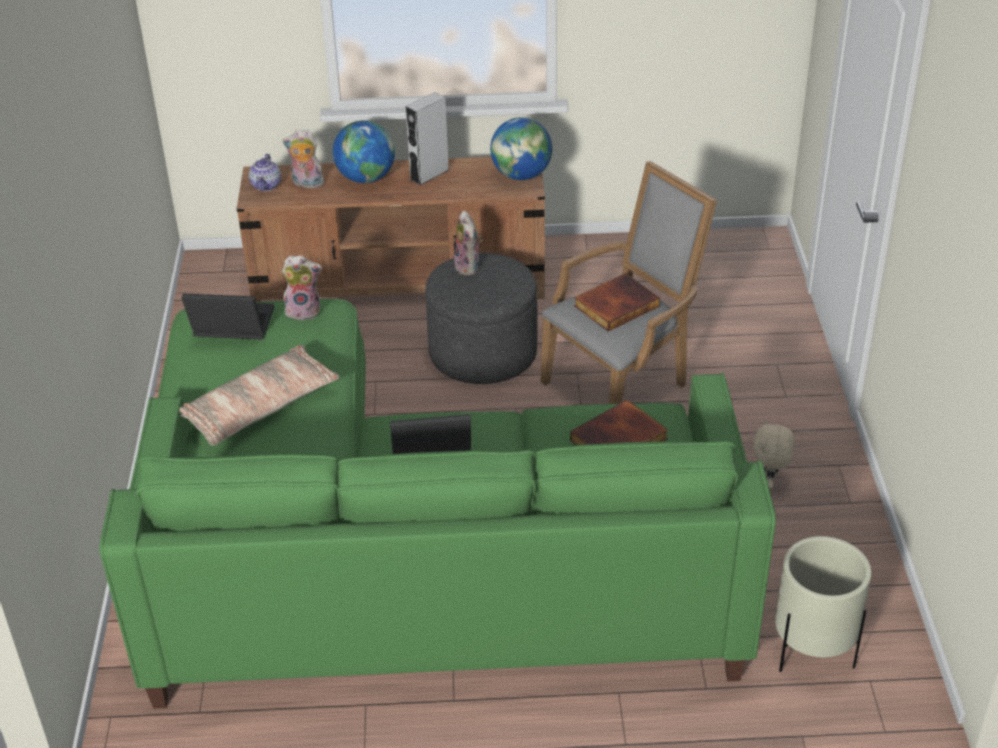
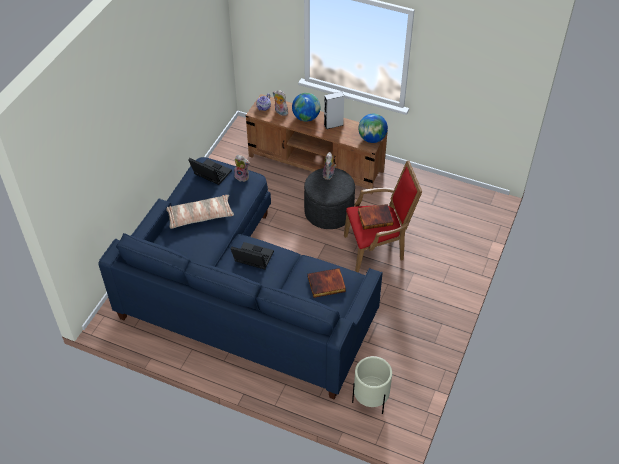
camera: 25 degrees right, 10 degrees up
(407, 561) = (241, 296): green sofa -> blue sofa
(623, 382) = (378, 248): grey armchair -> red armchair
(769, 482) = (406, 319): beige plush toy -> none

